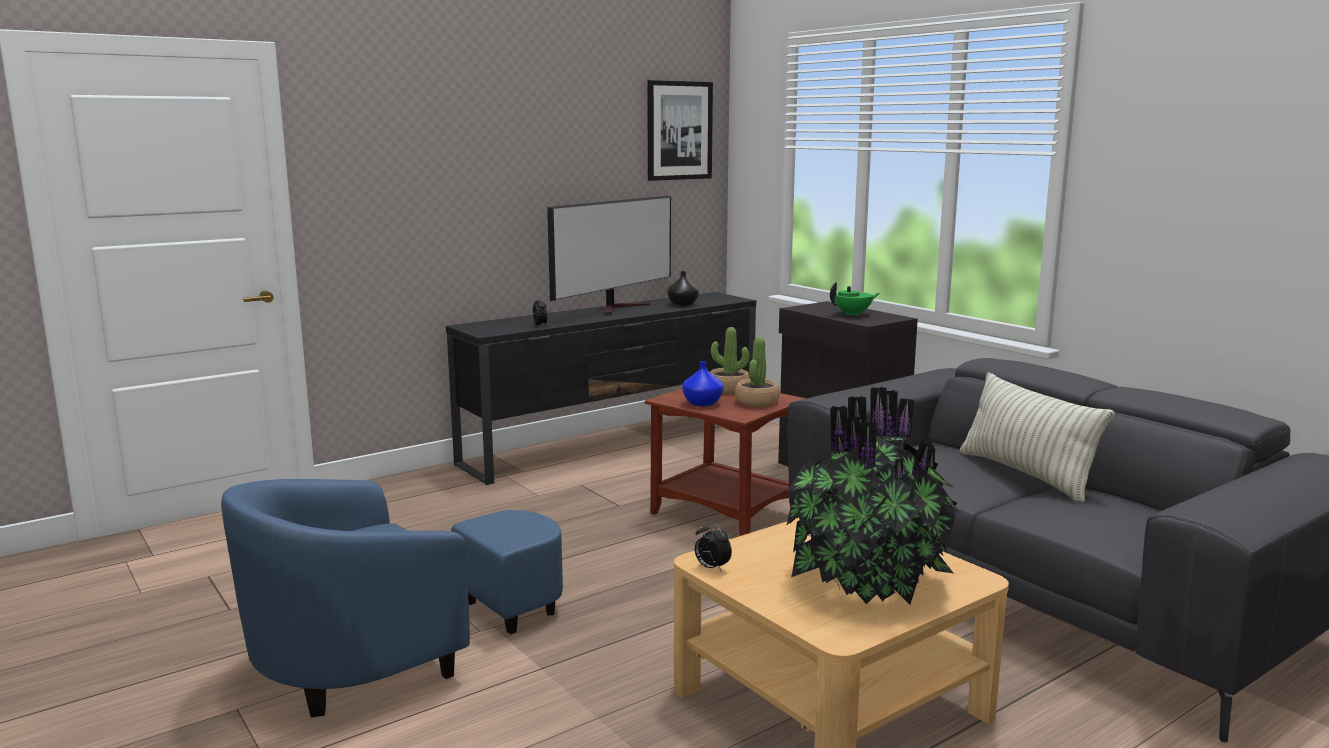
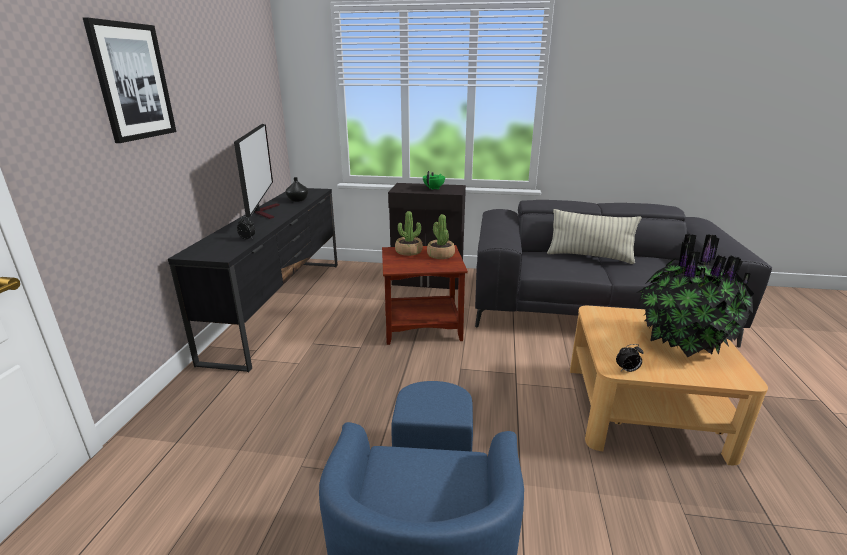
camera: 45 degrees left, 10 degrees up
(679, 130) = (259, 73): picture -> picture (133, 82)
(702, 403) = (418, 265): blue vase -> none

